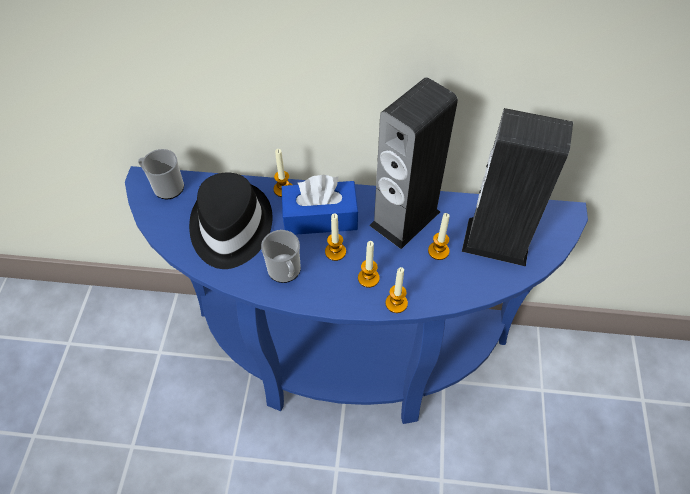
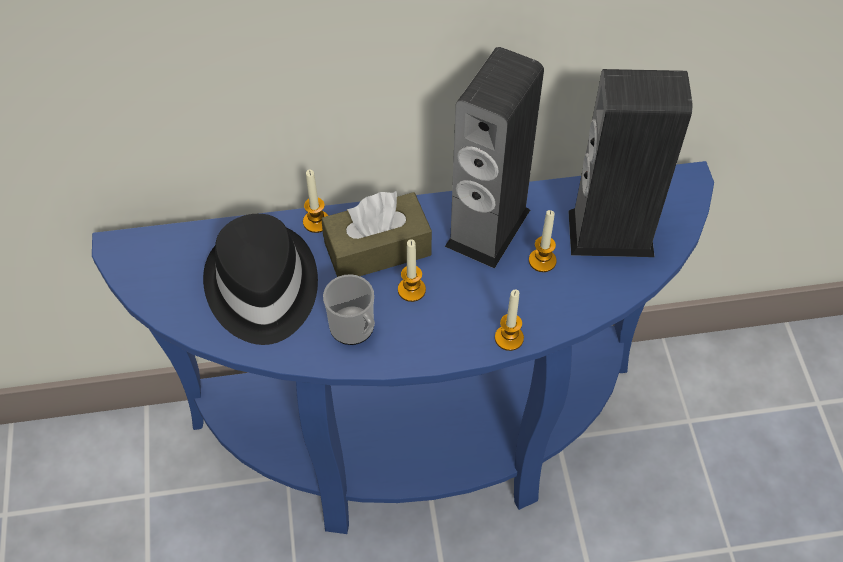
camera: 15 degrees left, 0 degrees up
(165, 187) = (153, 251): mug -> none
(320, 217) = (377, 249): blue tissue box -> brown tissue box
(368, 278) = (464, 314): candle -> none

